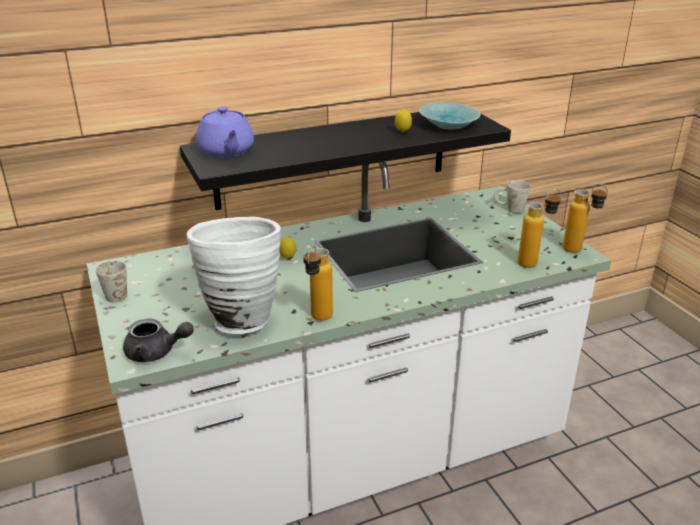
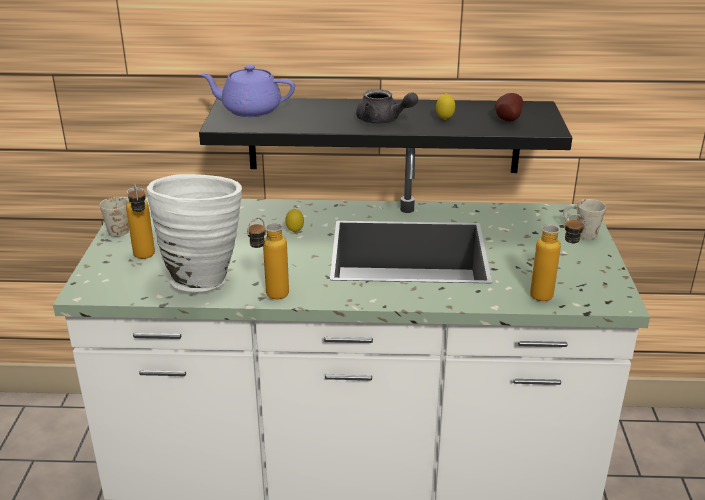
camera: 25 degrees right, 0 degrees up
(156, 352) = (108, 289): grey teapot -> grey teapot (383, 120)
(226, 151) = (250, 110): purple teapot -> purple teapot turned 90 degrees clockwise
(449, 125) = (506, 120): turquoise bowl -> potato
(579, 251) = (618, 297): bottle -> bottle (145, 258)

